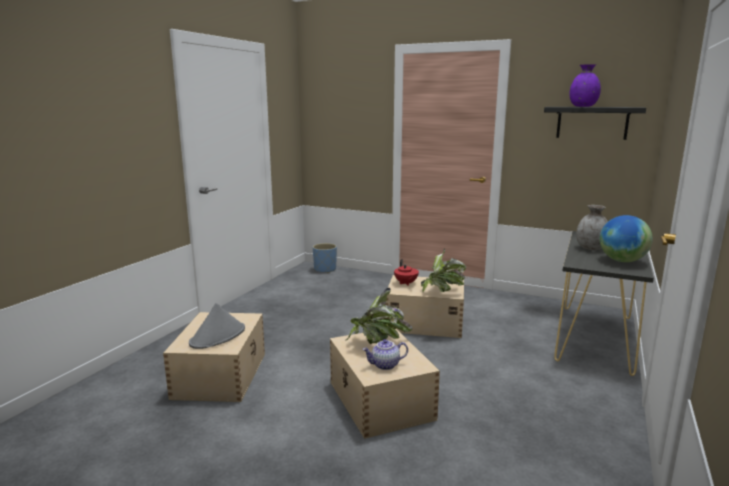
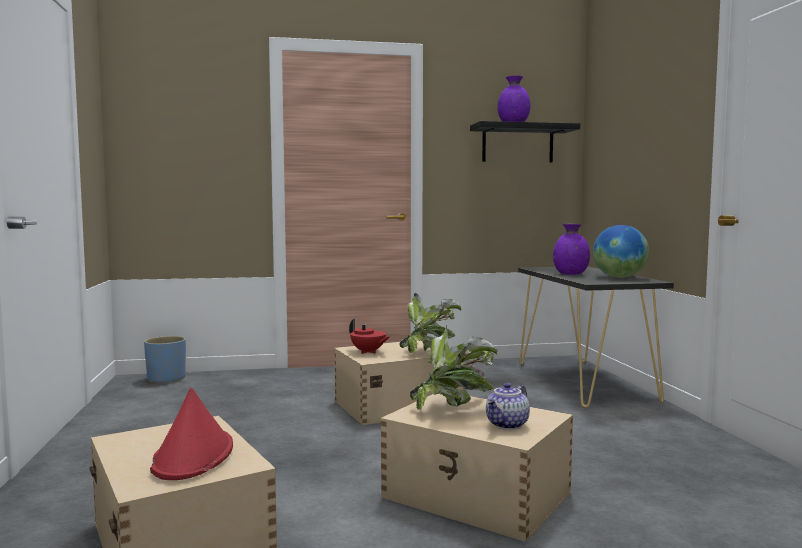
camera: 35 degrees left, 10 degrees down
(218, 336) = (193, 456): grey hat -> red hat
(591, 248) = (570, 274): grey vase -> purple vase

